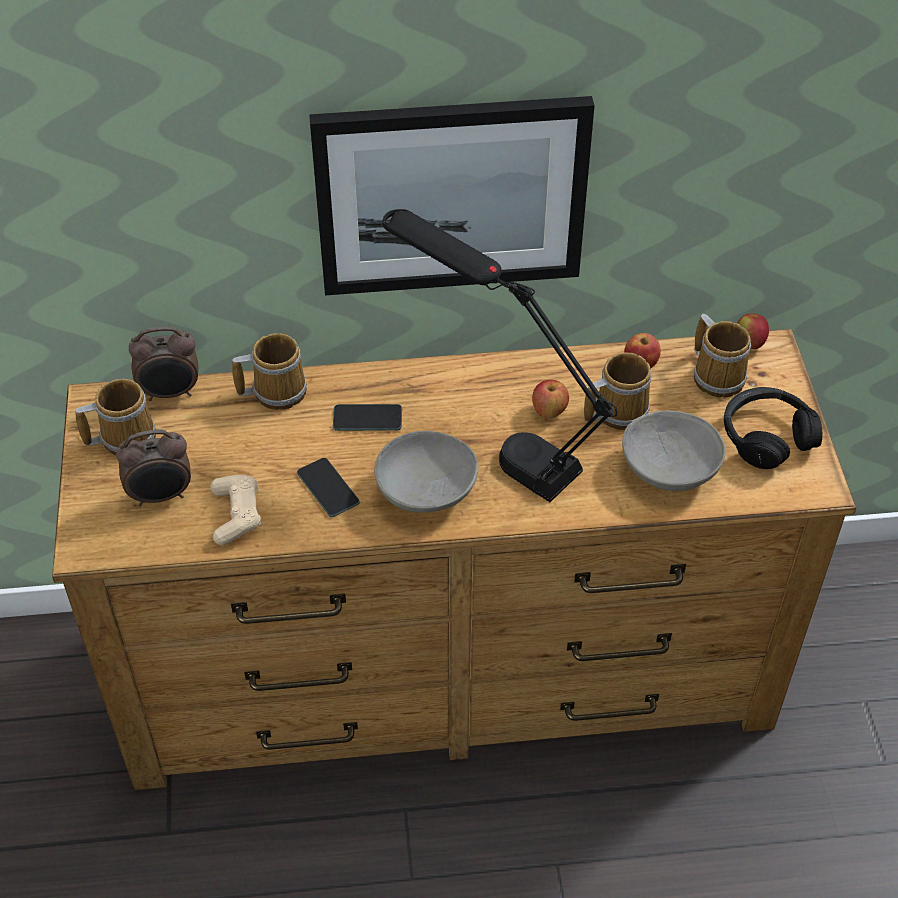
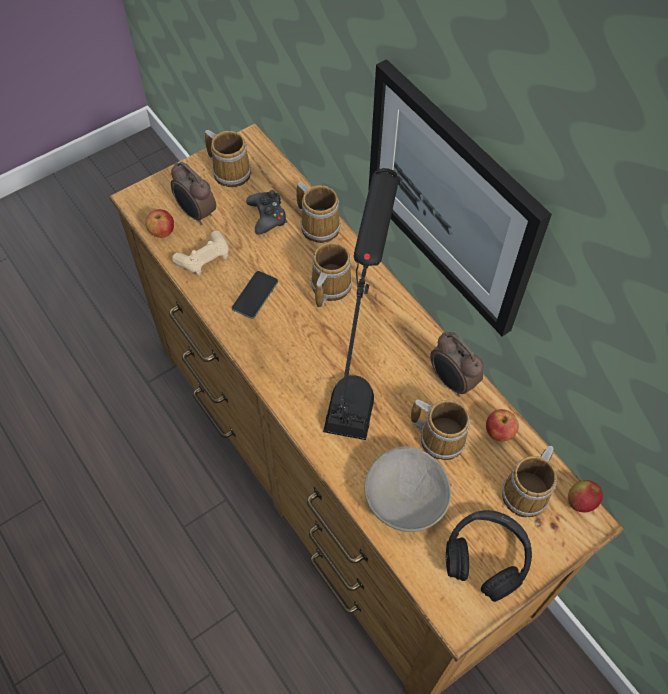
camera: 60 degrees right, 10 degrees up
(171, 393) = (280, 174): alarm clock -> alarm clock (451, 381)
(223, 430) = (267, 216): none -> black game controller
(367, 418) = (328, 286): phone -> mug
(425, 490) = (287, 351): grey bowl -> none
(549, 411) = (409, 392): apple -> apple (162, 232)

